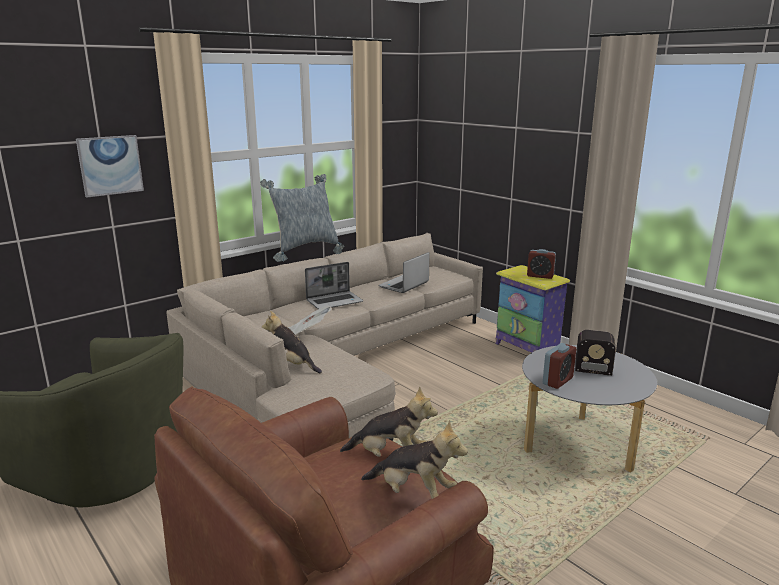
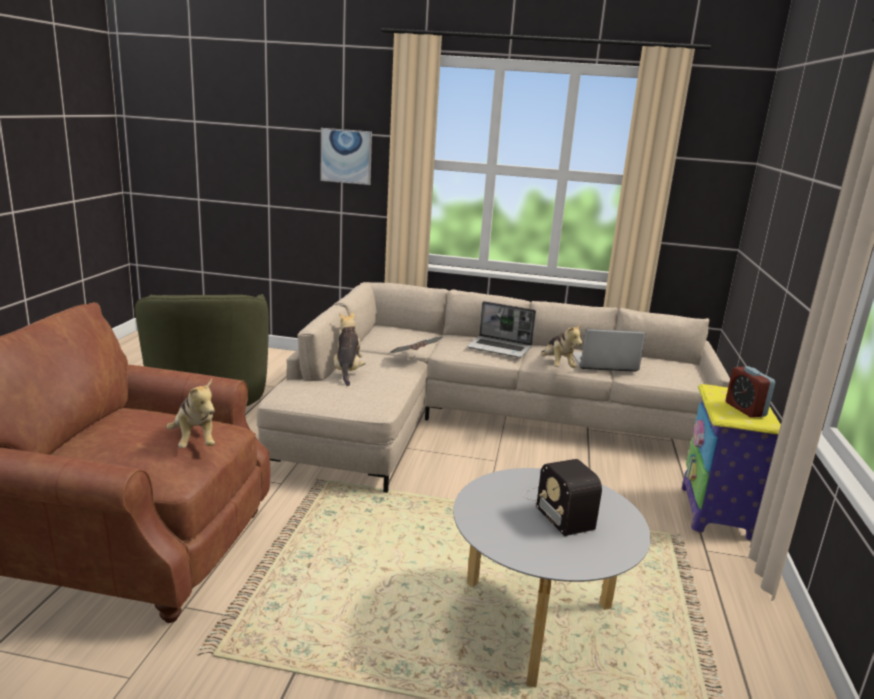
camera: 50 degrees right, 0 degrees up
(304, 256) = (514, 293): pillow -> none
(414, 492) = (130, 462): plush toy -> plush toy (557, 365)
(557, 381) = (490, 501): alarm clock -> none

